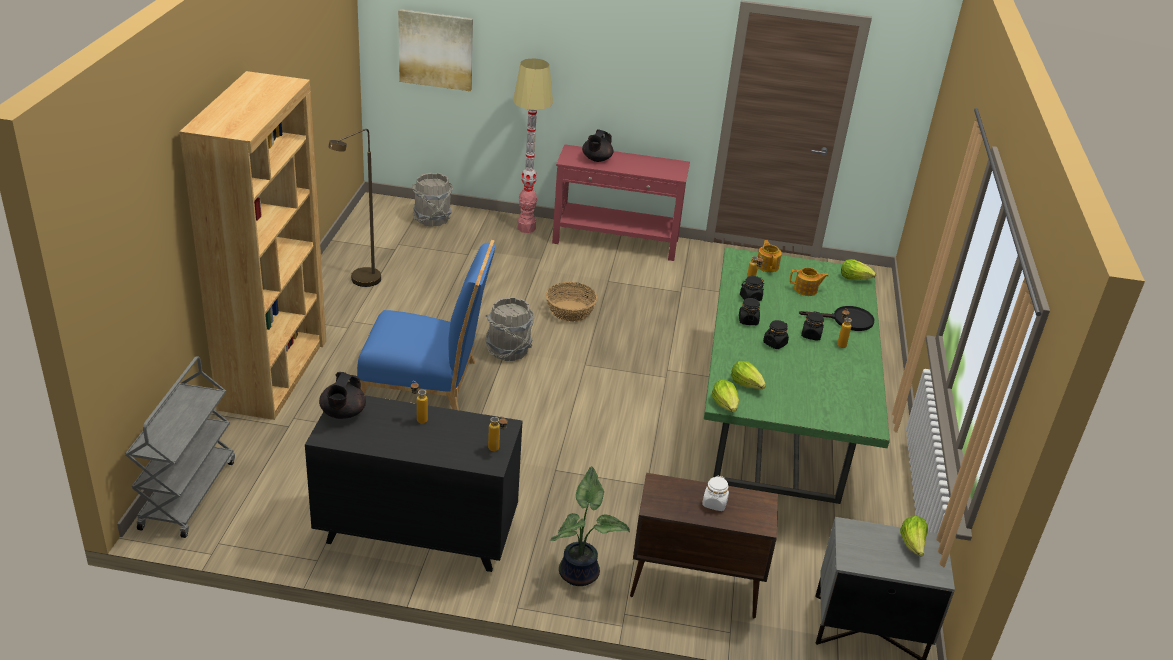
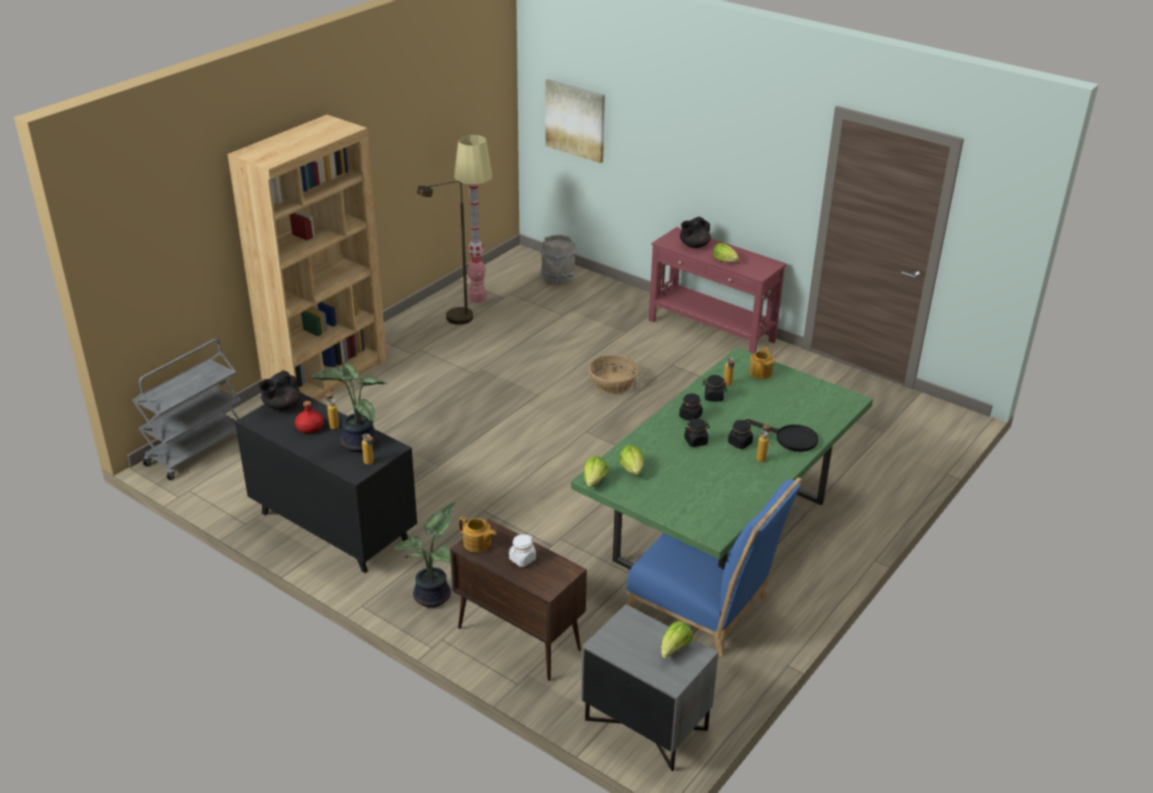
camera: 30 degrees right, 0 degrees up
(397, 428) = (310, 428): none -> red bottle
(426, 381) = (438, 412): blue chair -> blue chair (704, 609)
(462, 431) = (357, 442): none -> potted plant
(508, 350) = (529, 404): grey bucket -> none
(526, 228) = (636, 302): floor lamp -> floor lamp (477, 298)
(806, 290) = (778, 402): teapot -> teapot (477, 543)
(855, 278) = (841, 403): lettuce -> lettuce (725, 260)

